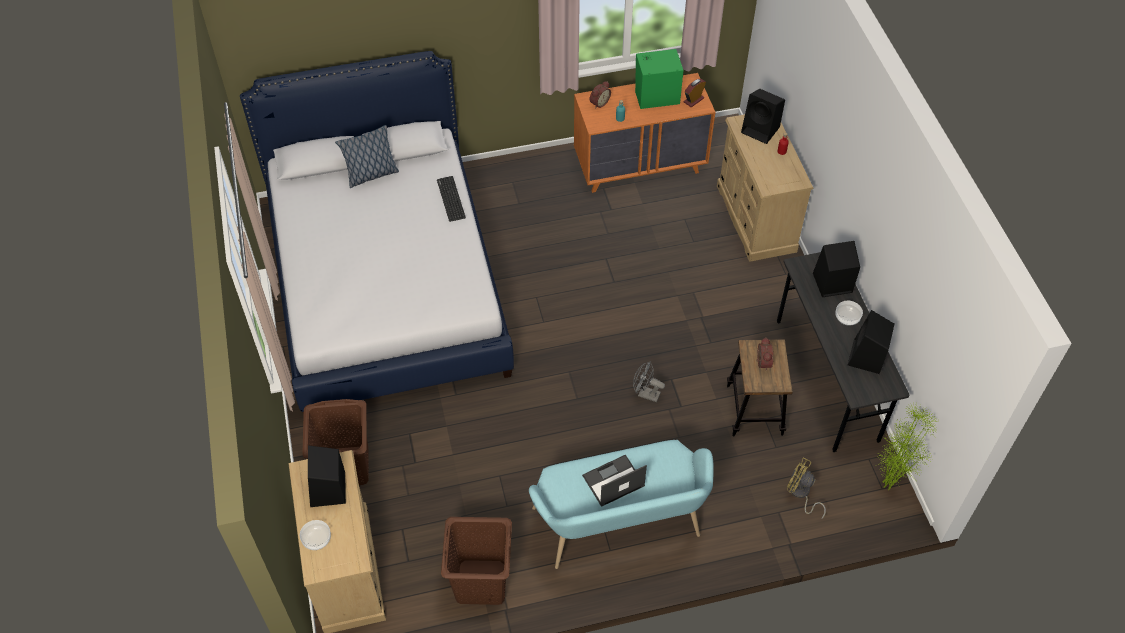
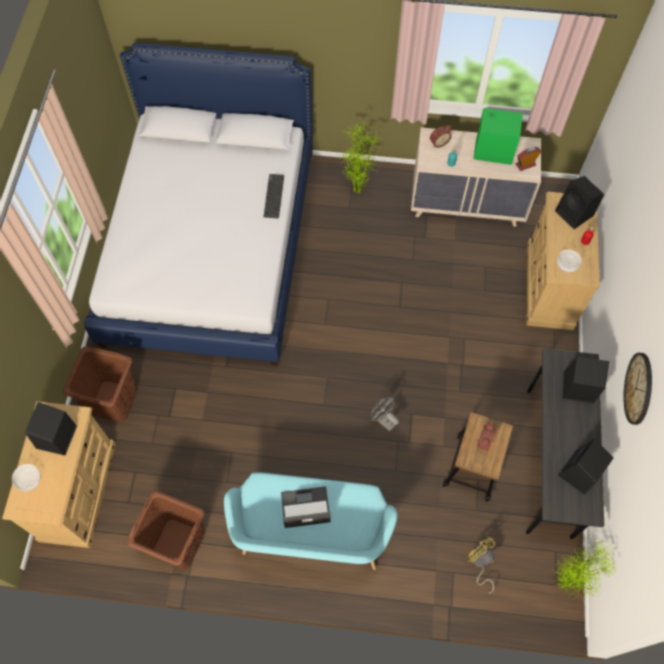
camera: 20 degrees right, 10 degrees up
(371, 175) = (217, 153): pillow -> none
(520, 186) = (357, 192): none -> potted plant
(640, 166) = (467, 204): orange dresser -> beige dresser
(847, 317) = (578, 427): bowl -> bowl (567, 264)
(894, 245) = (639, 388): none -> wall clock

